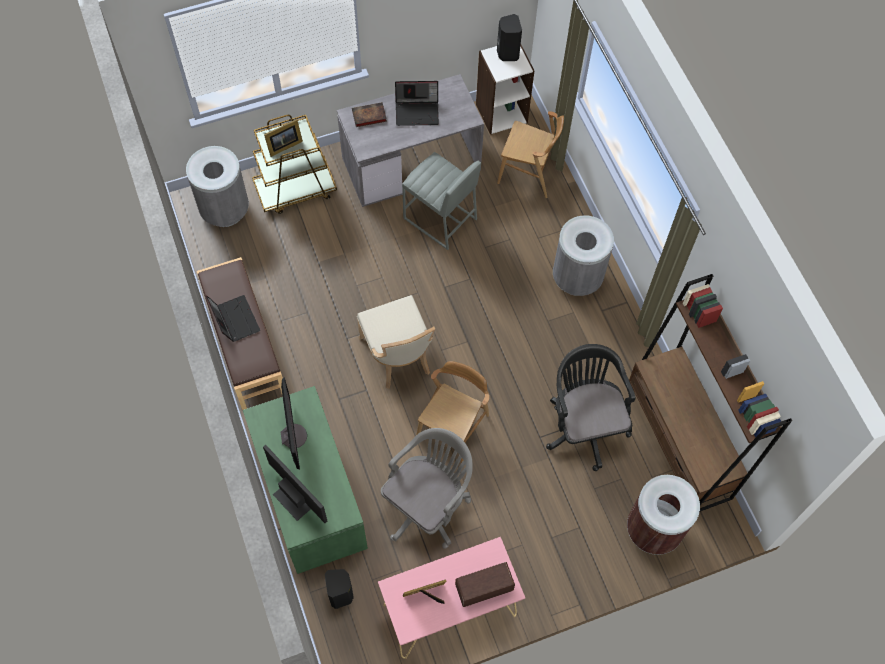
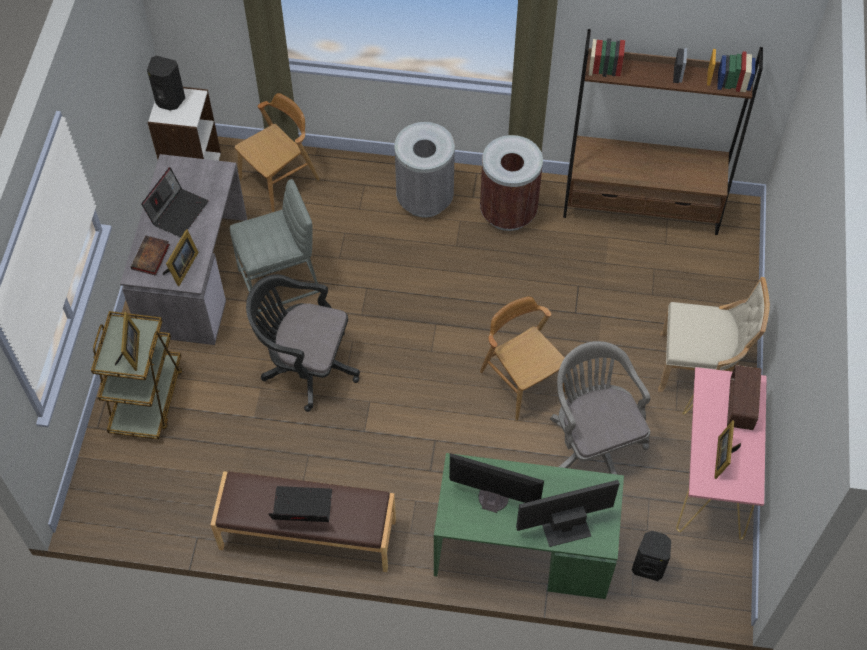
camera: 60 degrees left, 5 degrees down
(224, 210) = (121, 482): grey trash can -> none
(371, 139) = (182, 268): none -> picture frame
(398, 357) = (415, 393): beige chair -> beige chair (700, 366)
(584, 424) = (583, 270): black office chair -> black office chair (305, 366)
(653, 529) = (717, 268): brown trash can -> brown trash can (508, 212)

